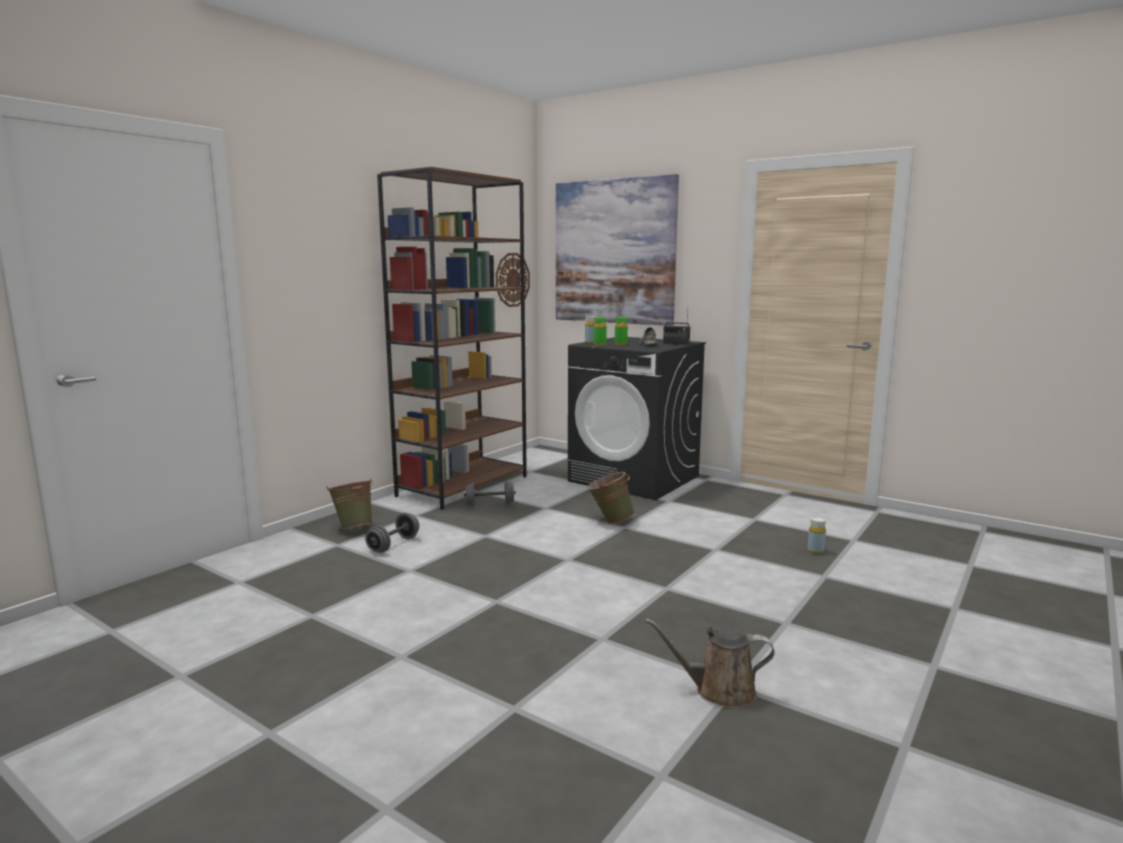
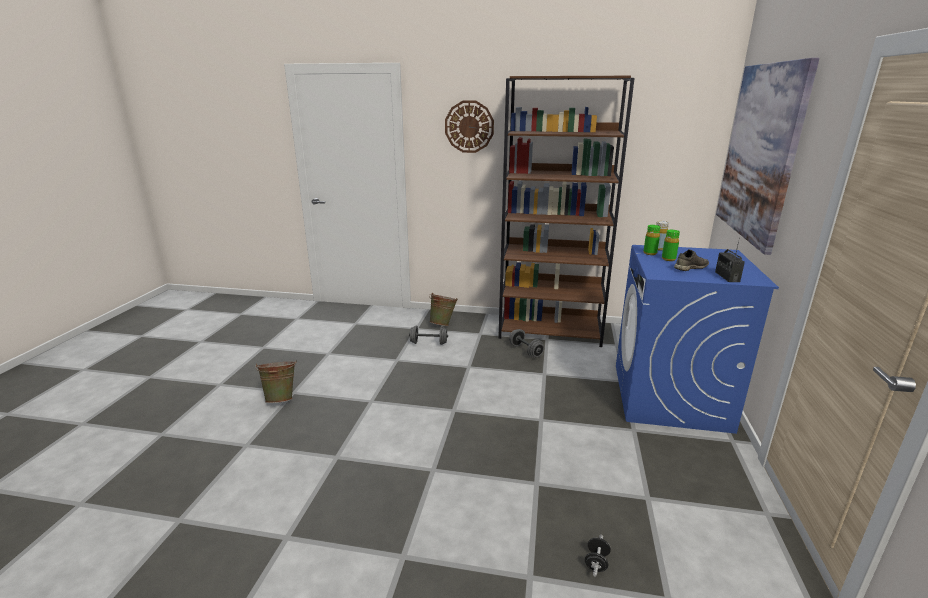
camera: 65 degrees right, 10 degrees up
(512, 280) = (677, 168): wall clock -> wall clock (469, 126)
(609, 521) = (546, 409): green bucket -> green bucket (281, 398)
(635, 479) = (670, 397): black washing machine -> blue washing machine
(719, 691) = (277, 530): brown watering can -> none
(815, 551) = (596, 562): yellow bottle -> black dumbbell

